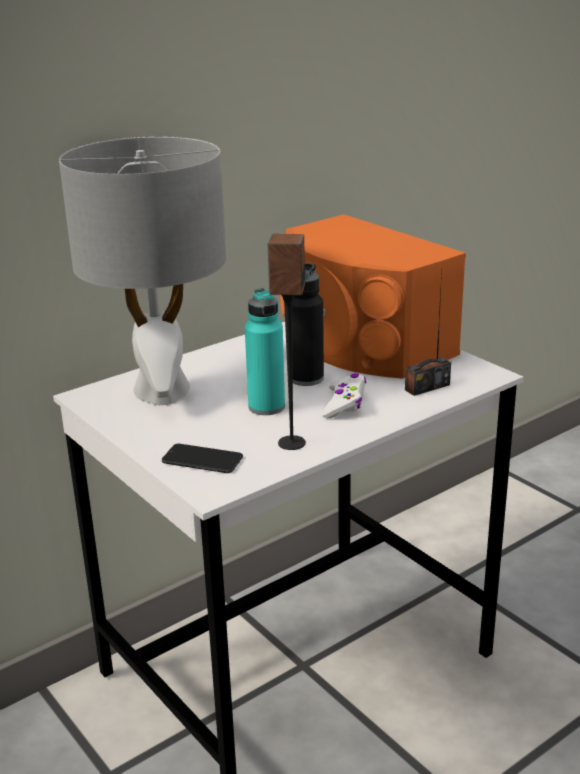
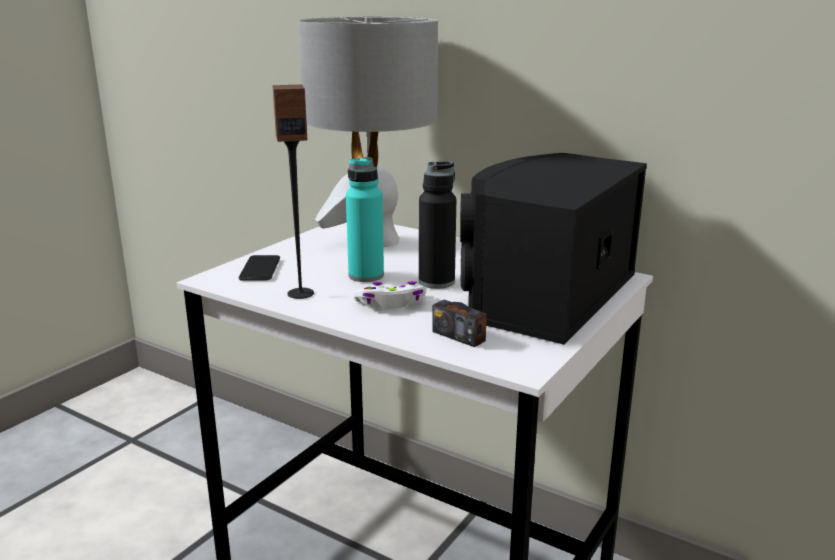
camera: 70 degrees right, 5 degrees down
(360, 343) = (543, 293): orange speaker -> black speaker

